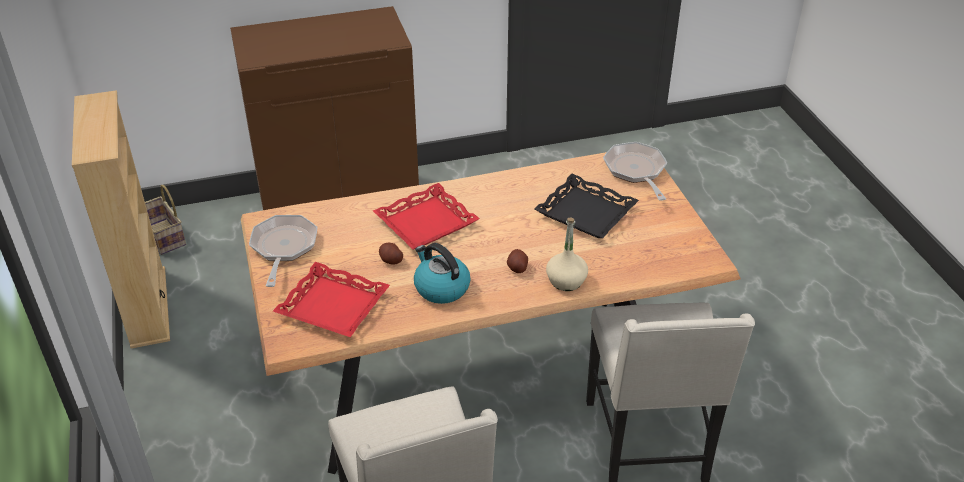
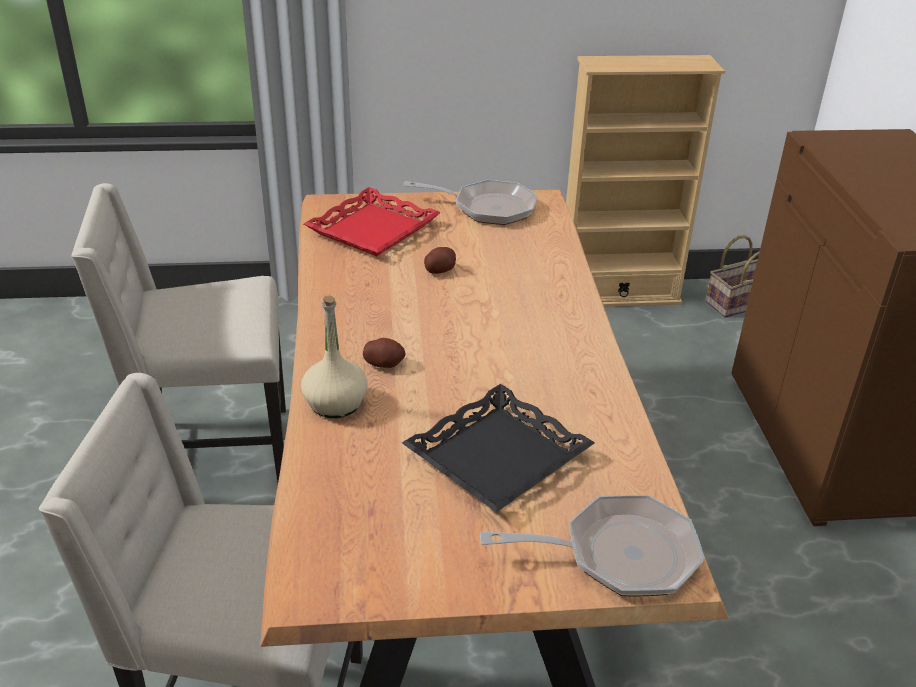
camera: 100 degrees right, 5 degrees down
(426, 222) = (511, 302): red tray -> none
(441, 288) = (371, 299): kettle -> none

